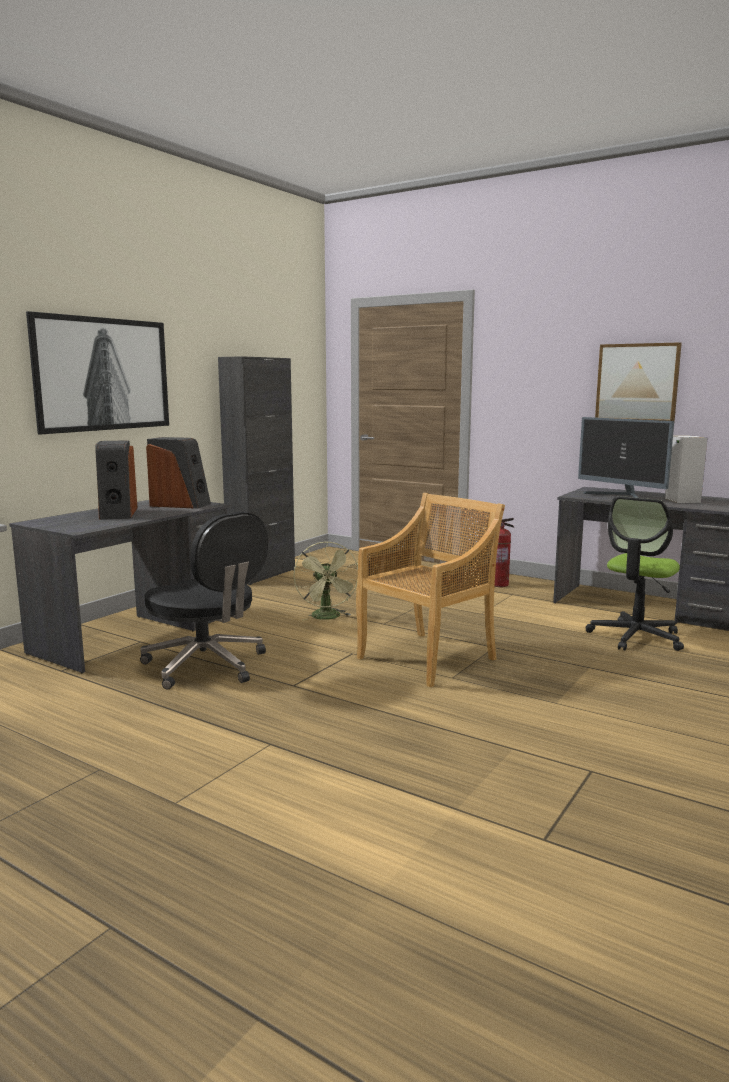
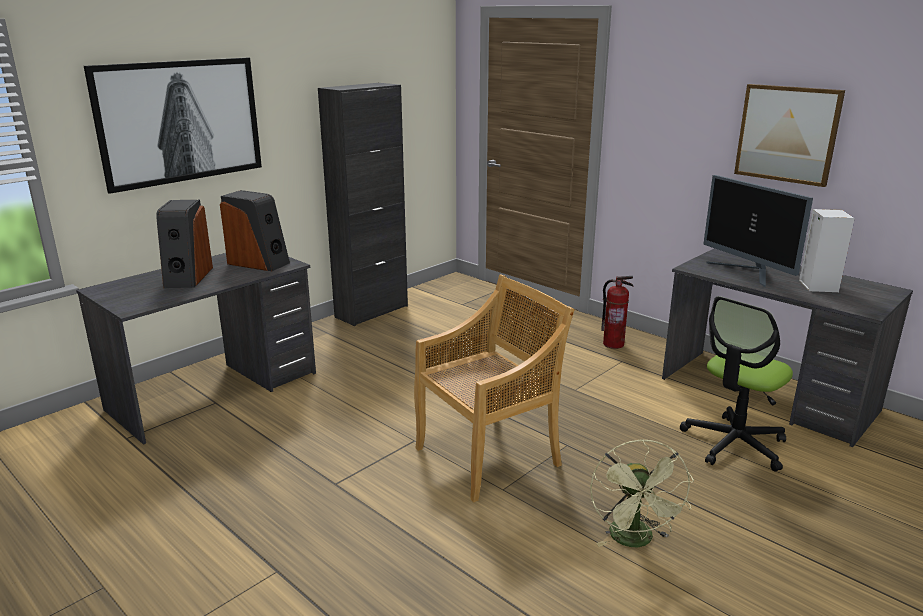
camera: 10 degrees right, 10 degrees up
(207, 666) = (263, 445): black office chair -> none
(328, 618) = (411, 383): green fan -> green fan (635, 541)

